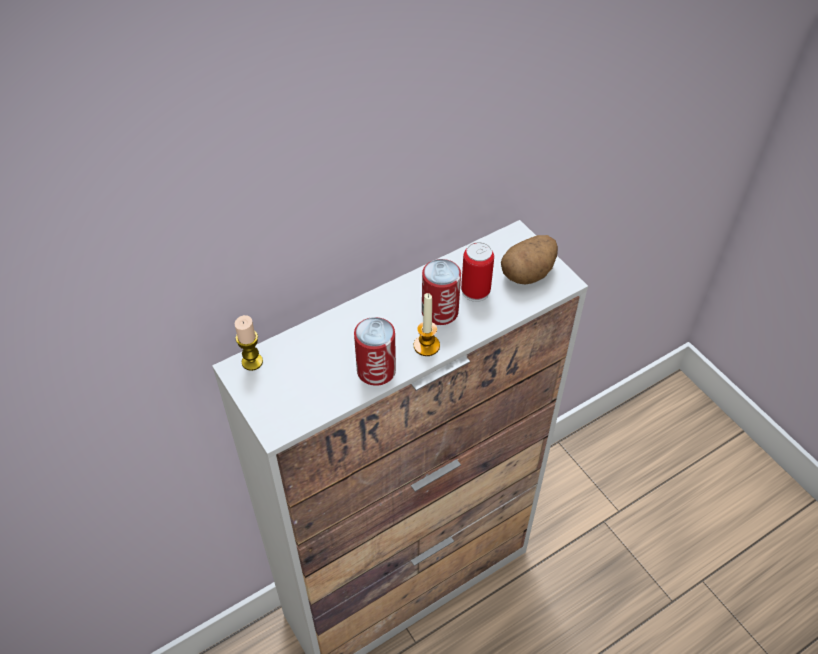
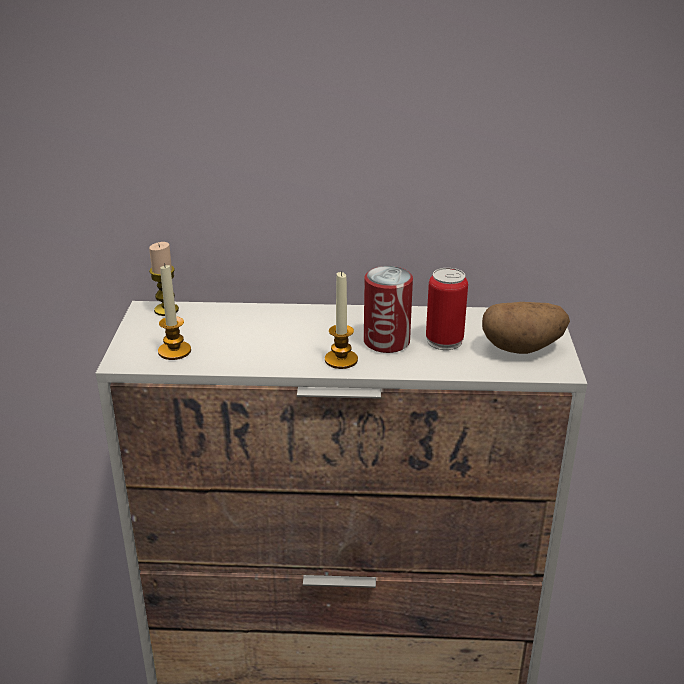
camera: 35 degrees right, 20 degrees down
(304, 400) = (174, 351): none -> candle
(376, 370) = (268, 357): can -> none

